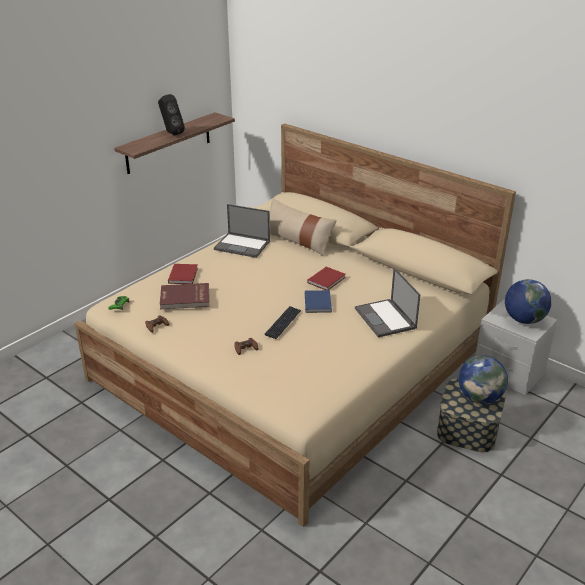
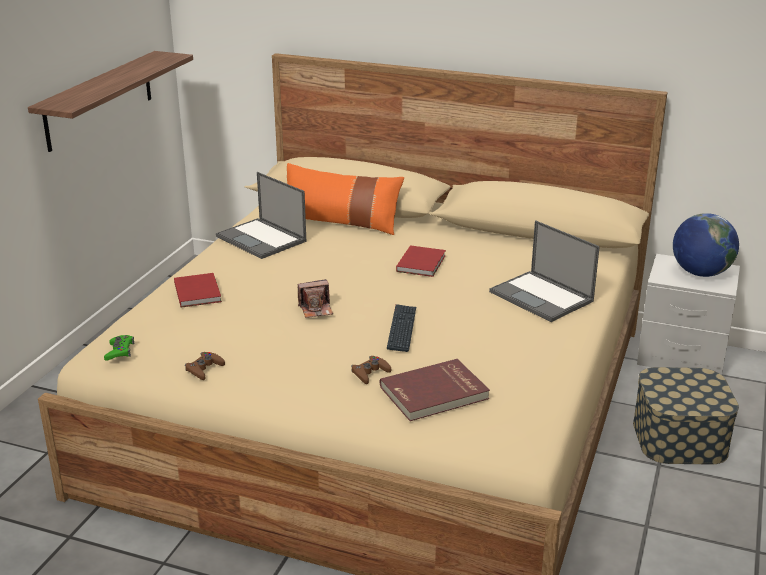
camera: 20 degrees left, 5 degrees down
(171, 133) = (108, 80): black speaker -> none
(185, 298) = (226, 322): red book -> red book (435, 394)
(241, 300) = (316, 309): none -> camera
(243, 245) = (262, 239): laptop -> laptop turned 45 degrees clockwise
(297, 241) = (340, 222): beige pillow -> orange pillow
(317, 303) = (431, 295): blue book -> none
(479, 397) = (694, 386): globe -> none

